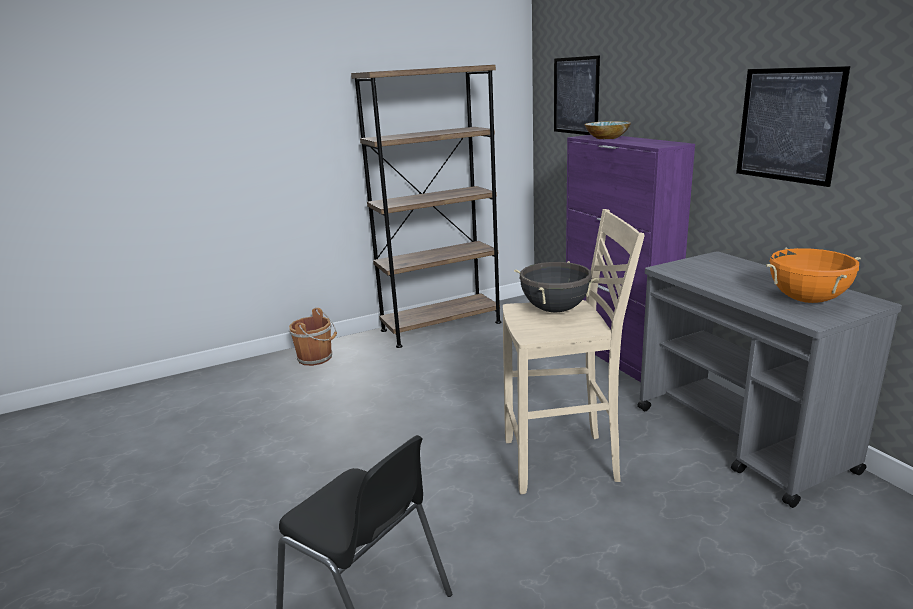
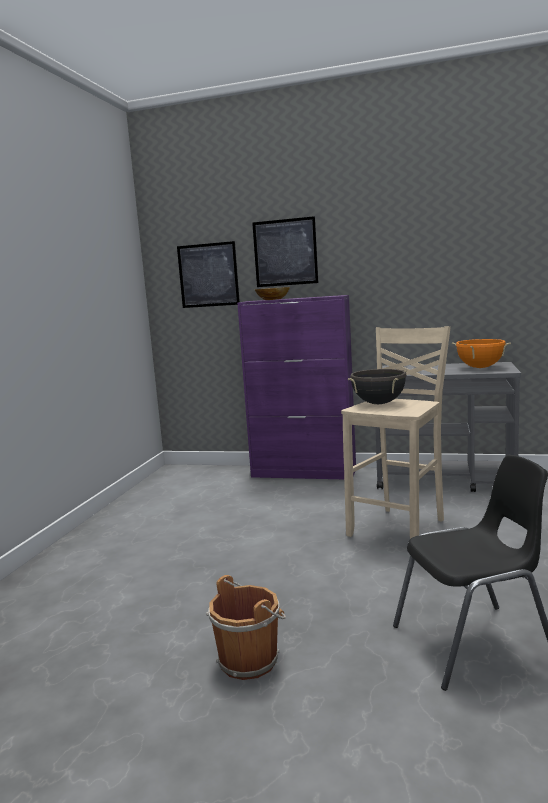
camera: 50 degrees left, 10 degrees down
(317, 358) = (59, 571): brown bucket -> brown bucket (250, 659)
(441, 326) = (136, 506): brown bookcase -> none
(788, 125) = (417, 274): picture -> picture (285, 252)

